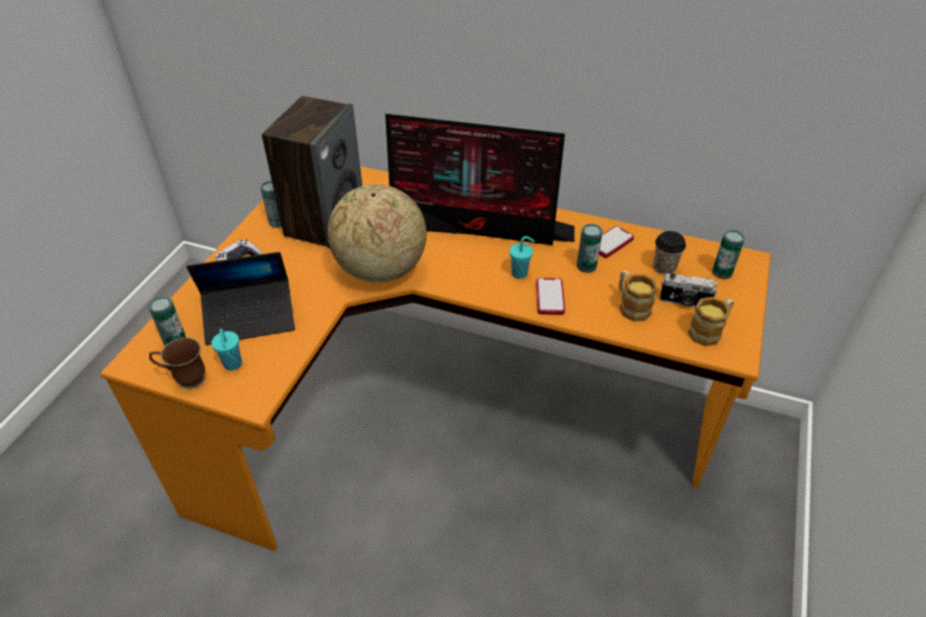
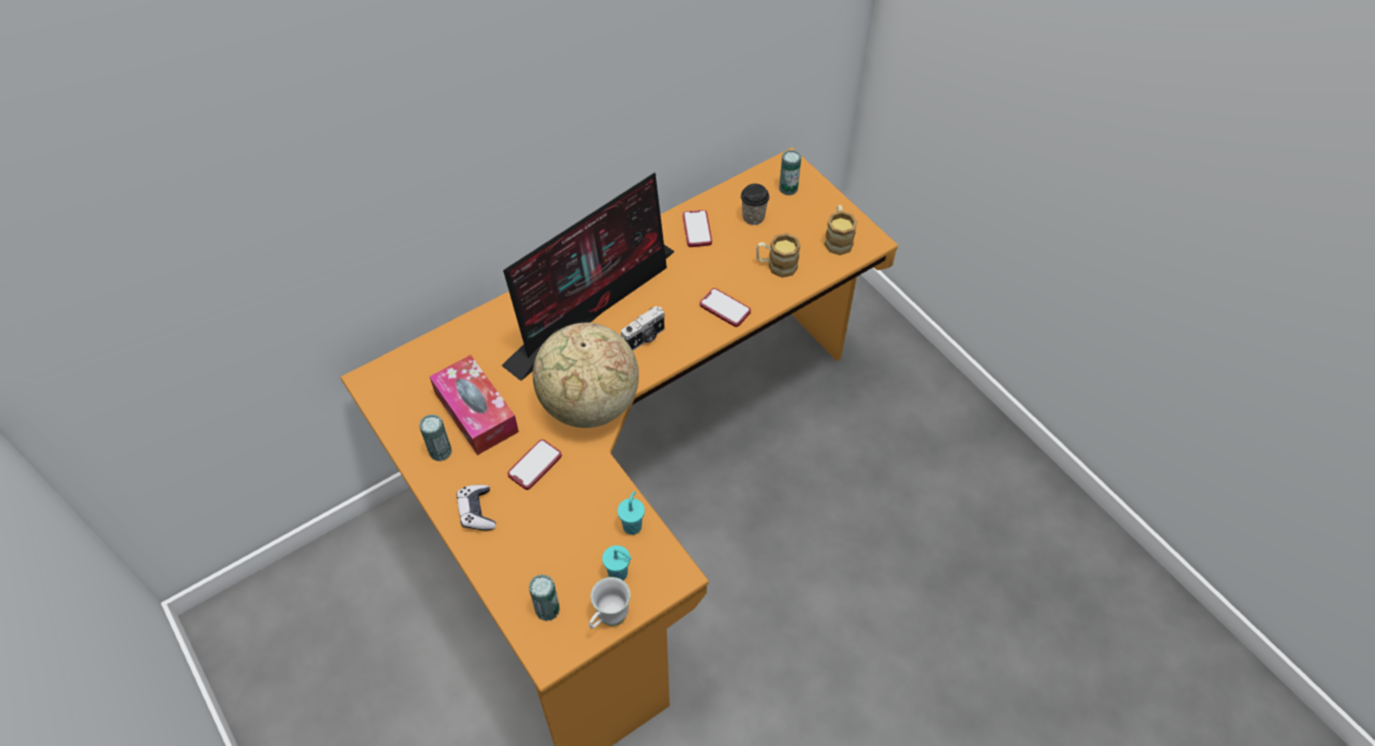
camera: 55 degrees left, 10 degrees up
(185, 380) = (608, 619): brown mug -> white mug
(250, 318) = (568, 535): laptop -> none
(301, 270) = (535, 465): none -> phone
(325, 221) = (476, 412): speaker -> tissue box
(520, 273) = (680, 310): turquoise cup -> turquoise cup (632, 525)
(586, 266) = (710, 263): can -> none
(684, 302) = (799, 232): camera -> camera (644, 339)

